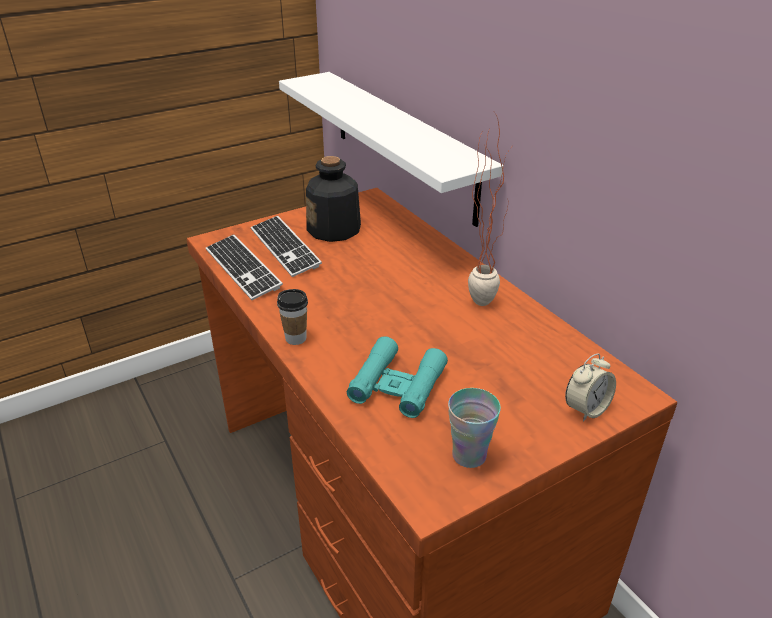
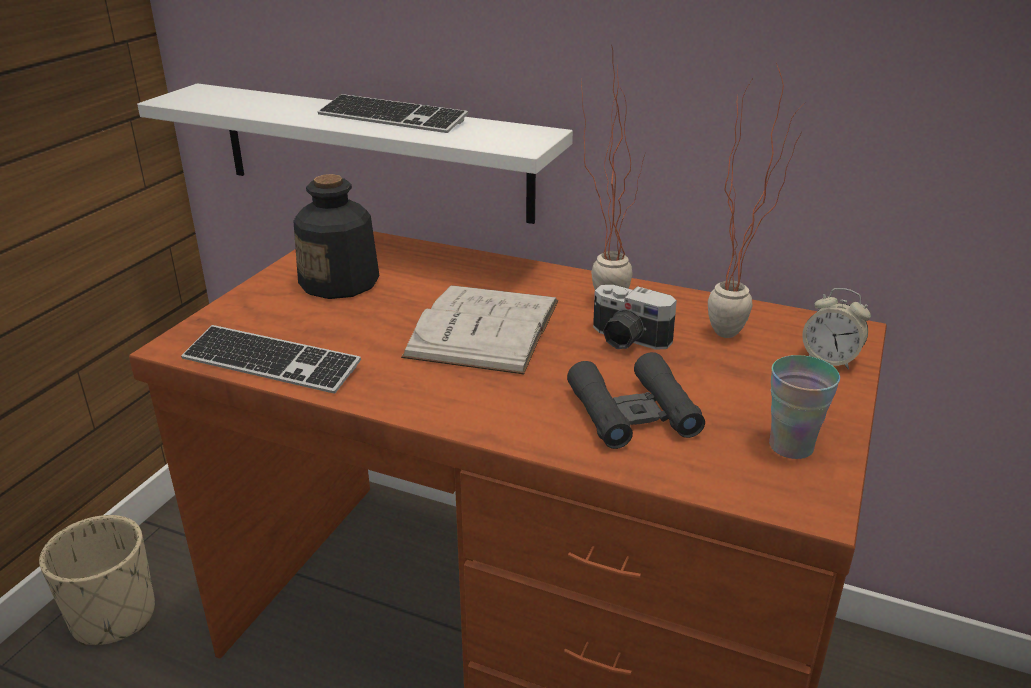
camera: 35 degrees left, 5 degrees down
(201, 384) = (114, 616): none -> beige planter
(284, 248) = (299, 321): keyboard -> keyboard (392, 118)
(295, 338) = (451, 413): cup -> none
(379, 291) = (484, 328): none -> white book
(397, 385) = (633, 412): turquoise binoculars -> black binoculars
(457, 334) = (627, 340): none -> camera
(542, 362) = (739, 334): none -> potted plant
(586, 409) = (830, 359): alarm clock -> alarm clock turned 105 degrees clockwise

